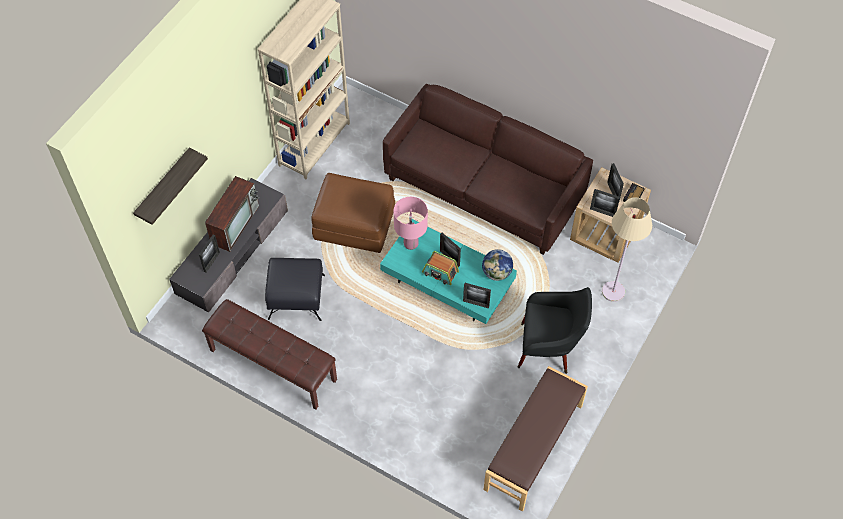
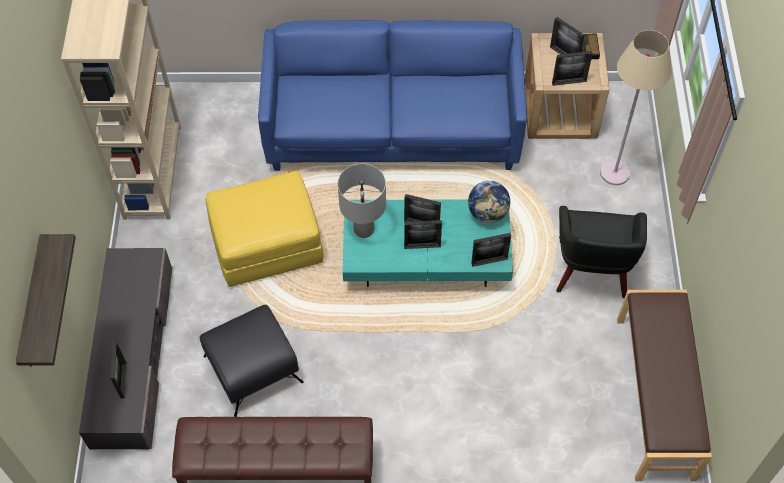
camera: 30 degrees left, 0 degrees up
(235, 223) = (123, 315): television -> none
(353, 225) = (266, 245): brown ottoman -> yellow ottoman
(410, 243) = (363, 229): pink table lamp -> grey table lamp
(440, 272) = (422, 246): radio -> picture frame
(484, 189) = (393, 128): brown sofa -> blue sofa
(549, 348) = (591, 273): black armchair -> black armchair turned 120 degrees clockwise

